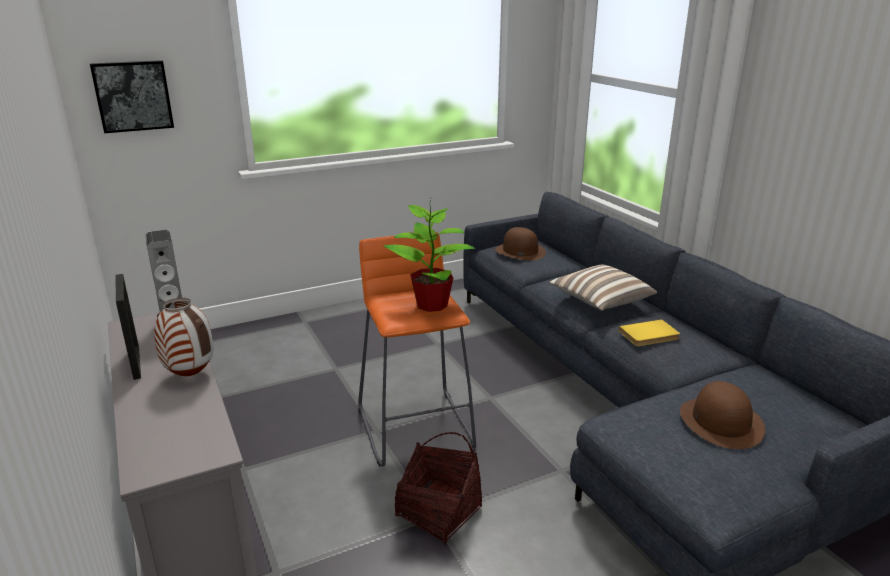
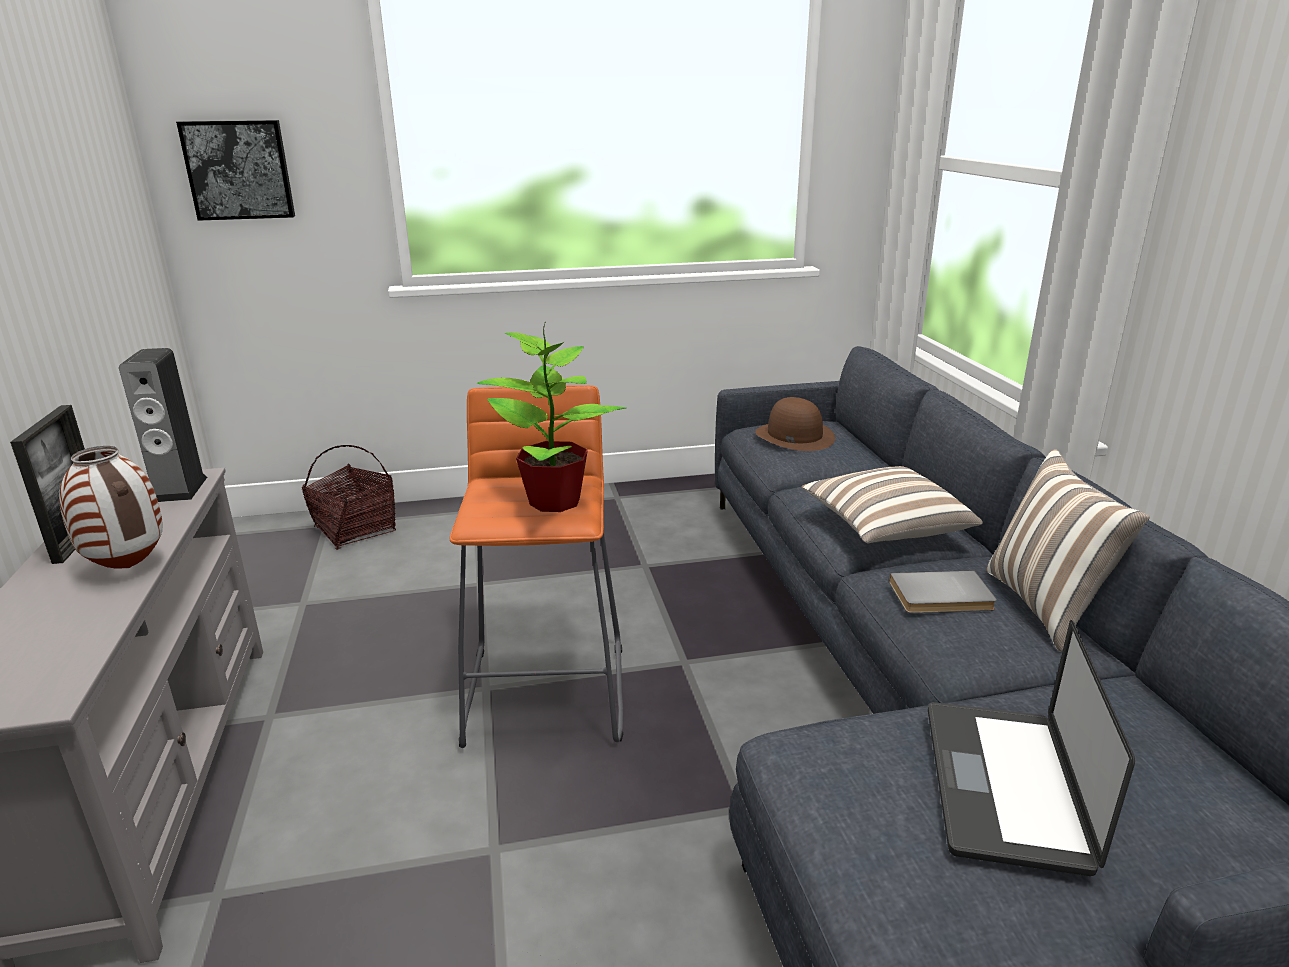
camera: 15 degrees right, 0 degrees up
(438, 512) = (506, 843): basket -> basket (354, 530)
(650, 336) = (942, 597): yellow book -> grey book
(702, 334) = (1046, 606): none -> pillow
(721, 422) = (1003, 785): brown hat -> laptop

